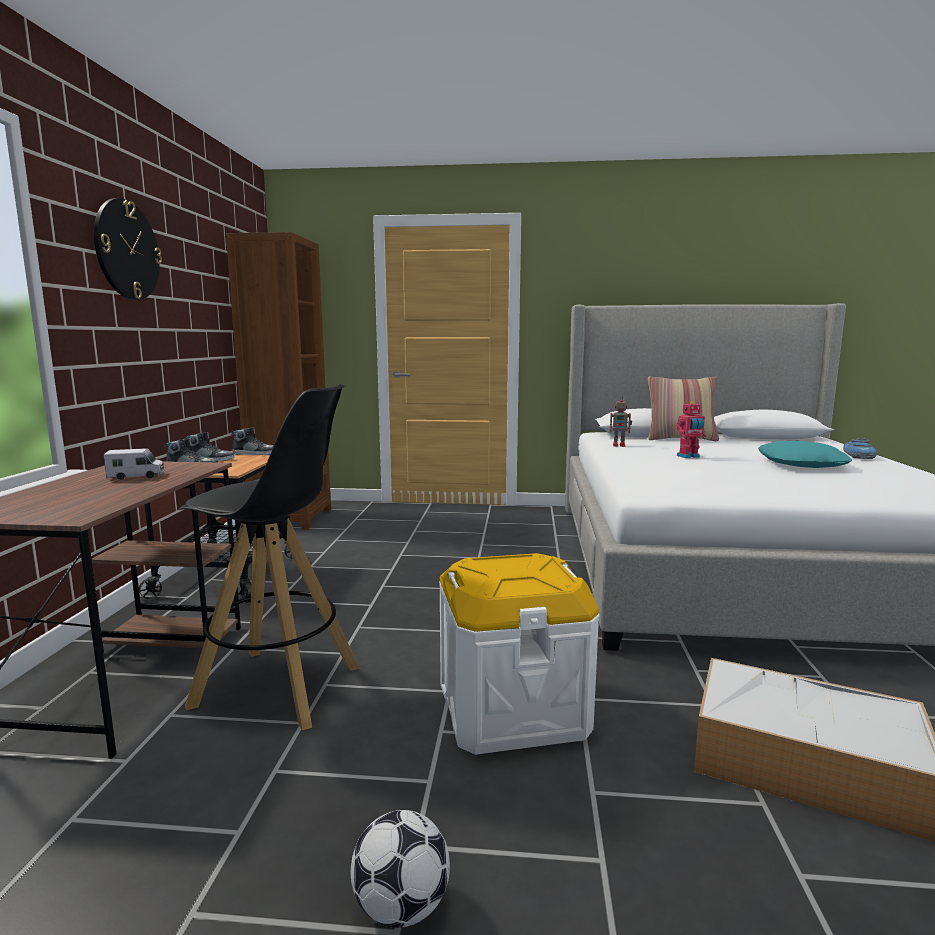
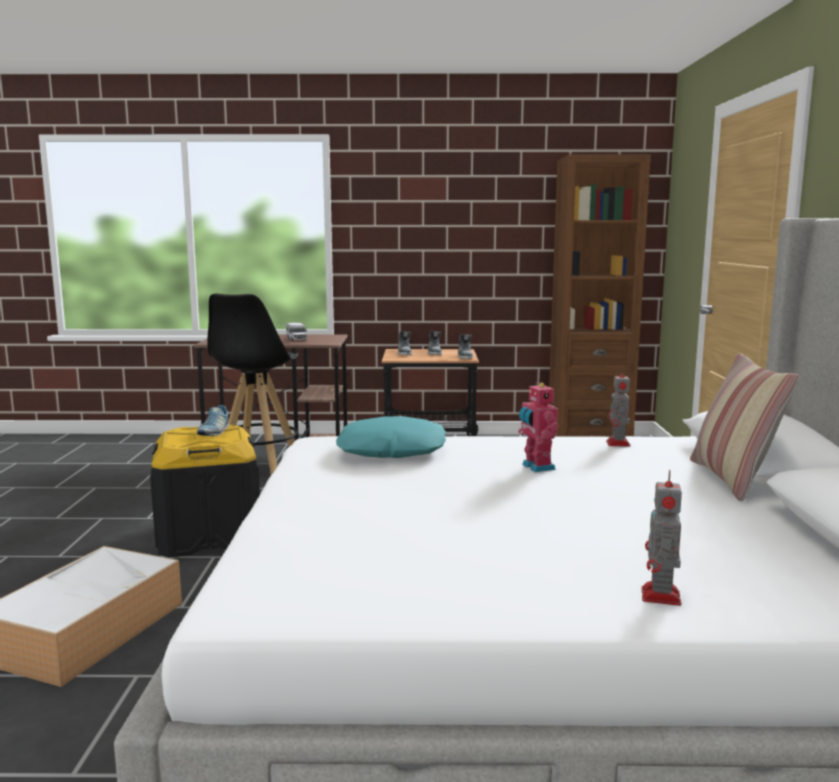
camera: 85 degrees right, 0 degrees up
(127, 250) = (415, 195): wall clock -> none
(401, 907) = (68, 517): football -> none
(500, 568) = (213, 432): none -> shoe
(512, 708) = (209, 535): white storage box -> black storage box
(802, 464) = (521, 528): turquoise pillow -> turquoise pillow (391, 450)
(858, 456) = (661, 597): toy car -> toy robot

